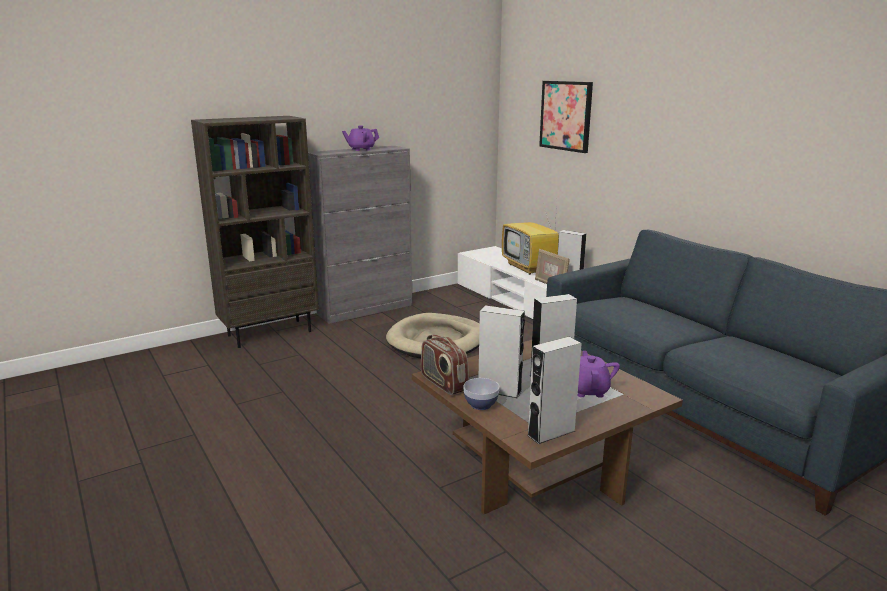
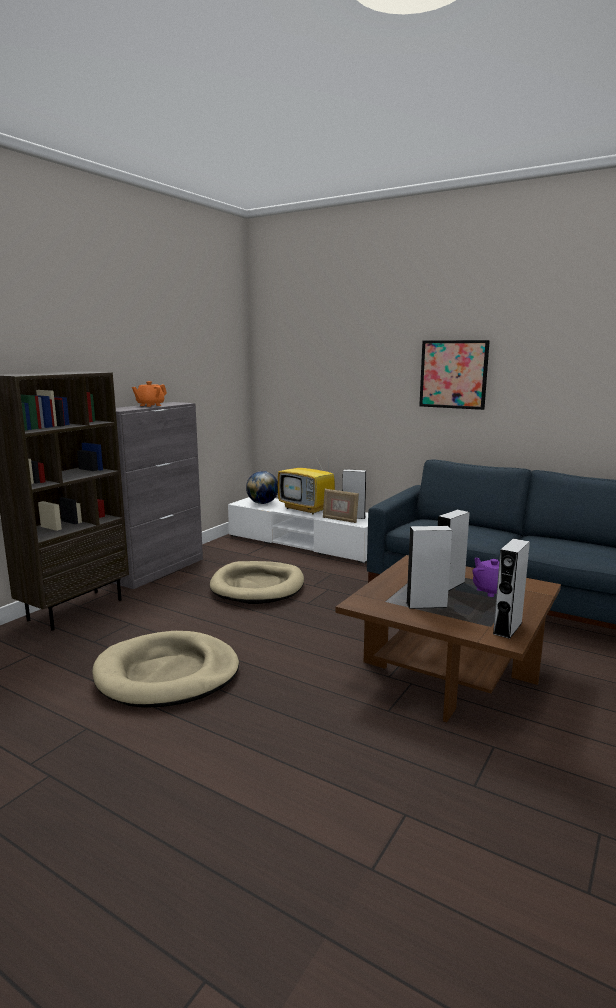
camera: 25 degrees left, 5 degrees down
(288, 405) = (167, 674): none -> beige dog bed
(361, 149) = (150, 405): purple teapot -> orange teapot
(443, 383) = (374, 608): radio -> none
(480, 405) = (427, 619): bowl -> none
(492, 256) = (262, 503): none -> globe
(566, 116) = (328, 369): picture -> picture (453, 374)

